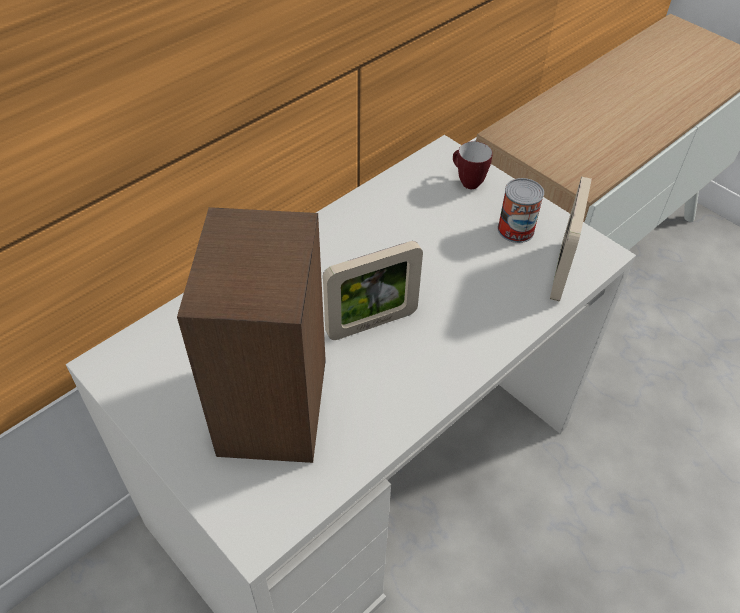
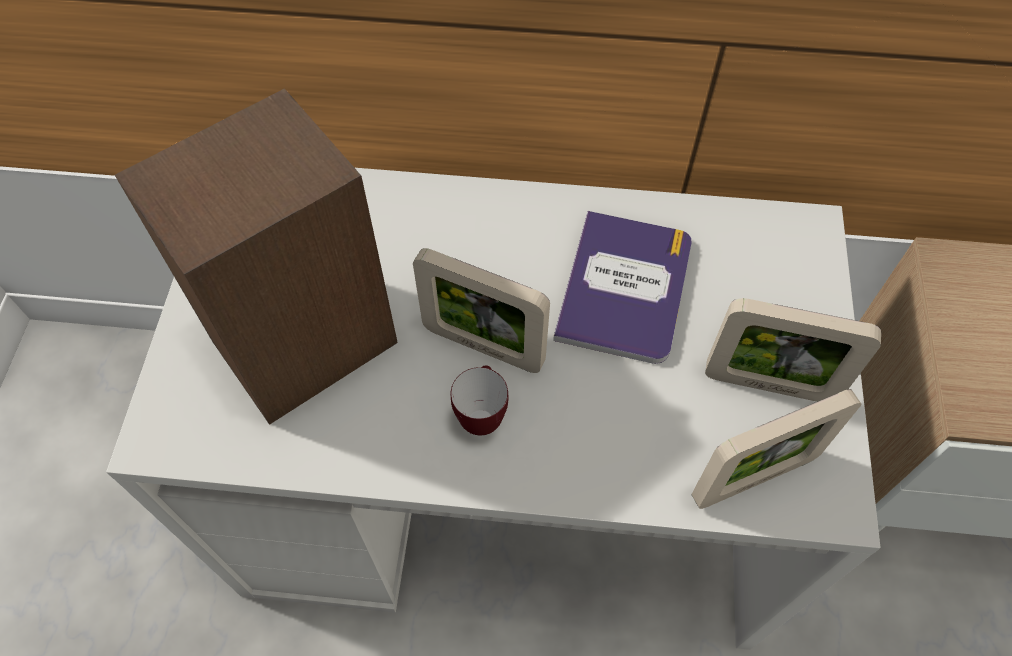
camera: 50 degrees right, 10 degrees up
(401, 241) = (624, 288): none -> book
(466, 182) = (789, 282): mug -> mug (481, 414)
(515, 229) = (769, 385): can -> picture frame

